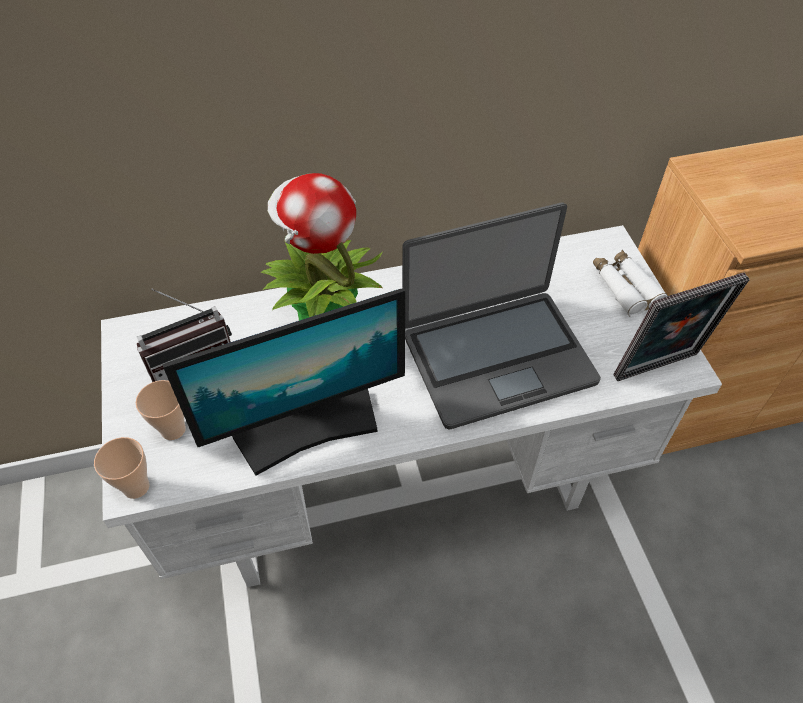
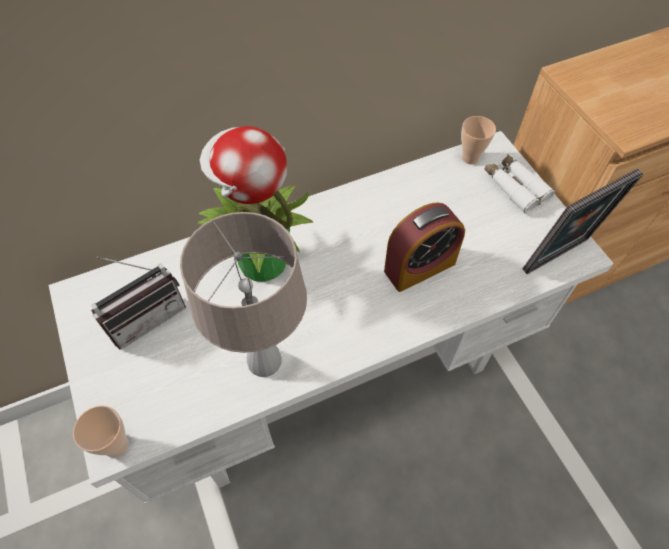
camera: 10 degrees left, 5 degrees up
(173, 429) = (140, 382): cup -> cup (470, 158)
(307, 427) = (264, 360): monitor -> beige table lamp
(497, 357) = (419, 267): laptop -> alarm clock

